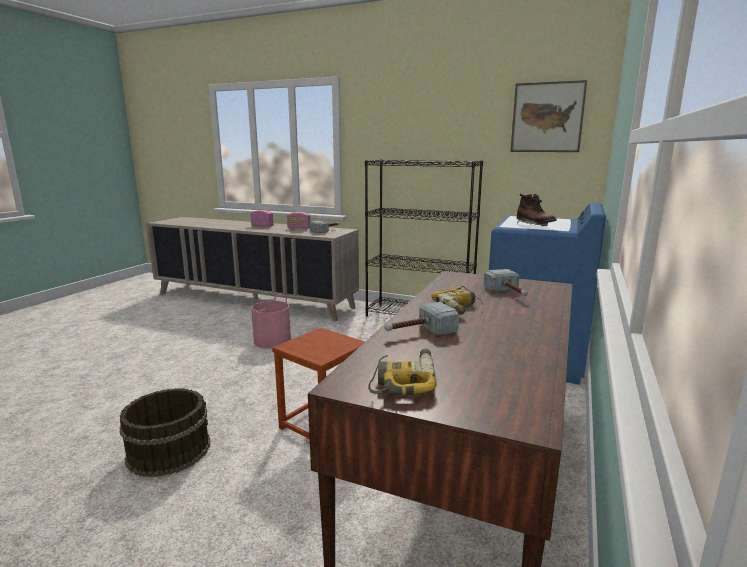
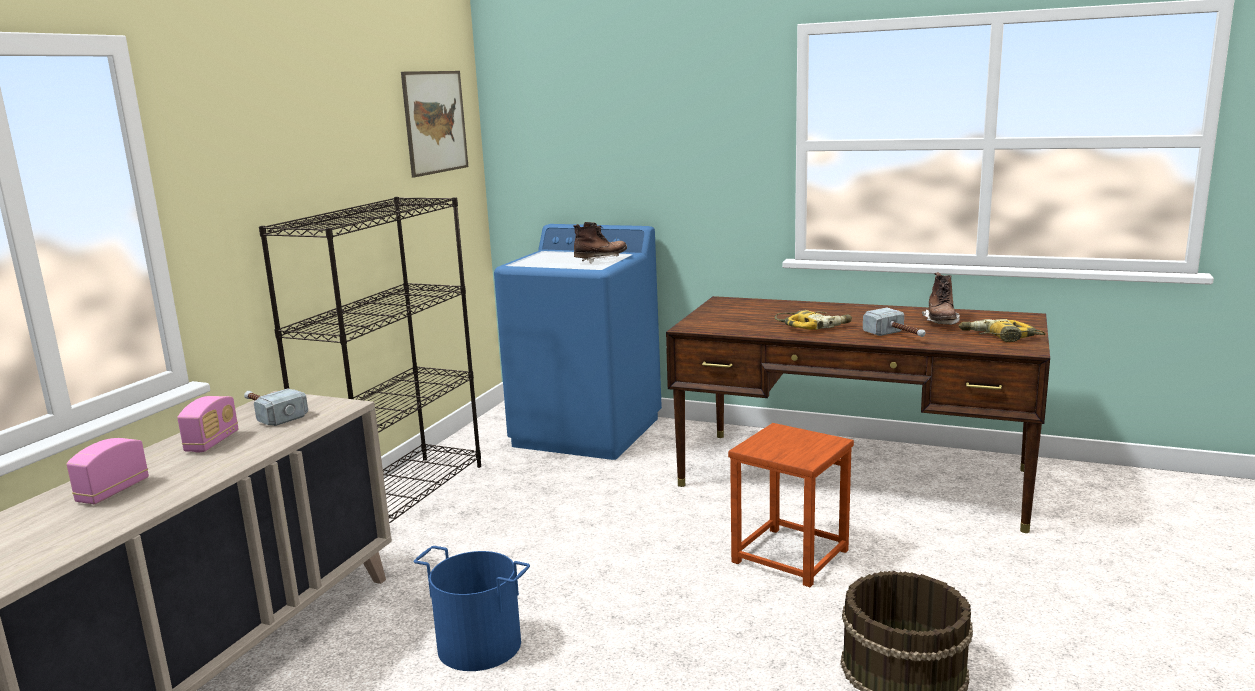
camera: 90 degrees left, 0 degrees up
(273, 341) = (480, 644): pink bucket -> blue bucket
(481, 359) = (941, 322): none -> brown boot
(509, 293) = (759, 312): hammer -> none

